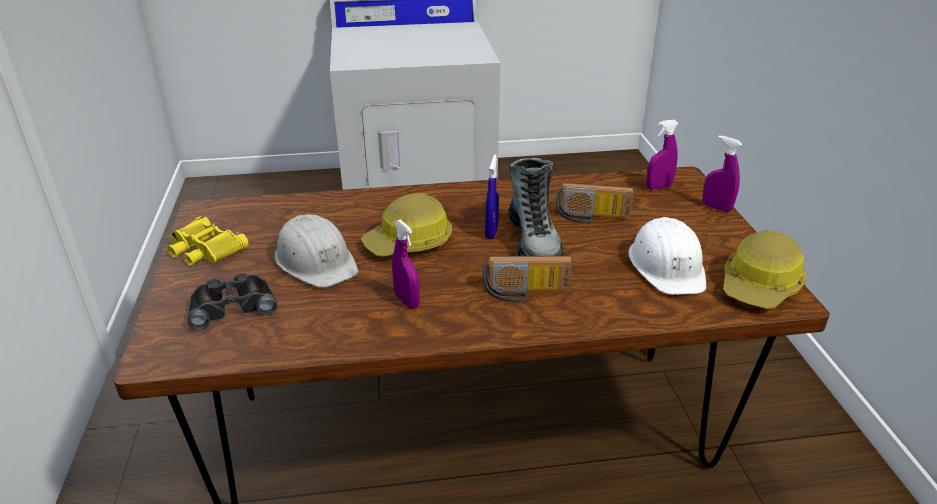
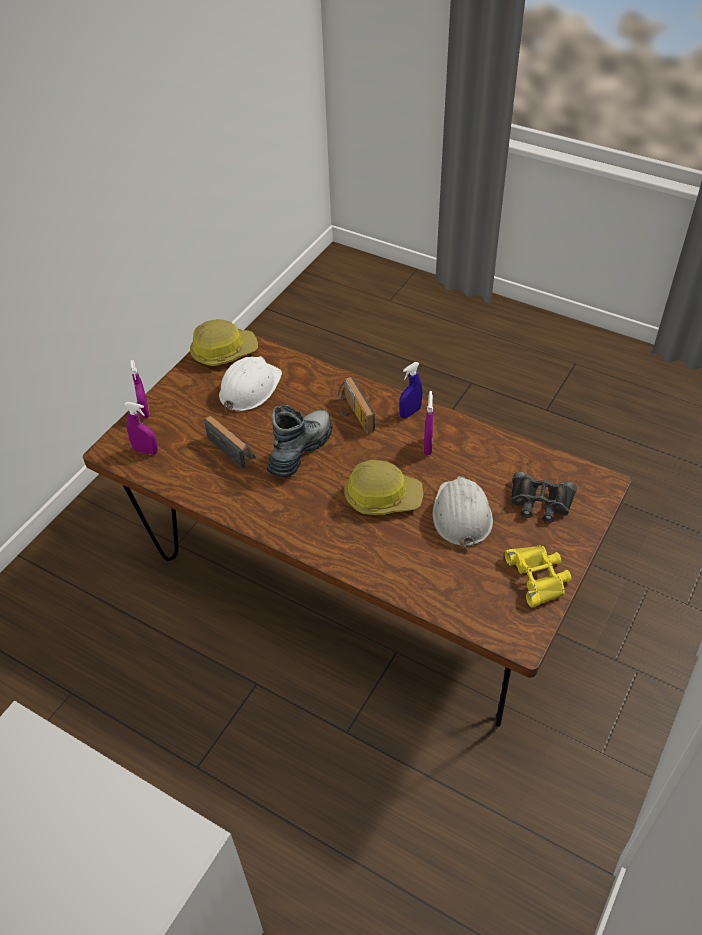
camera: 140 degrees left, 15 degrees up
(491, 232) = (317, 475): blue spray bottle -> blue spray bottle (410, 413)
(526, 293) = (353, 414): radio -> radio turned 150 degrees counterclockwise

